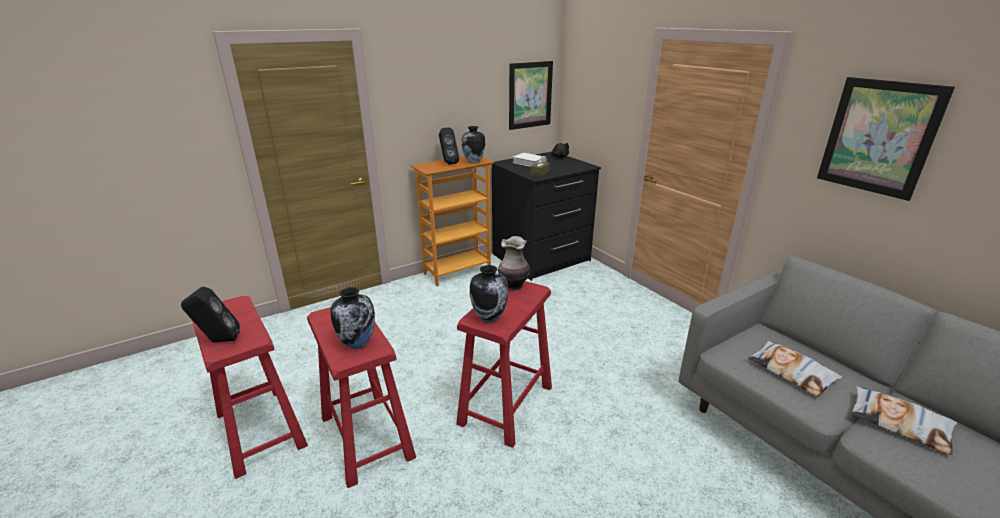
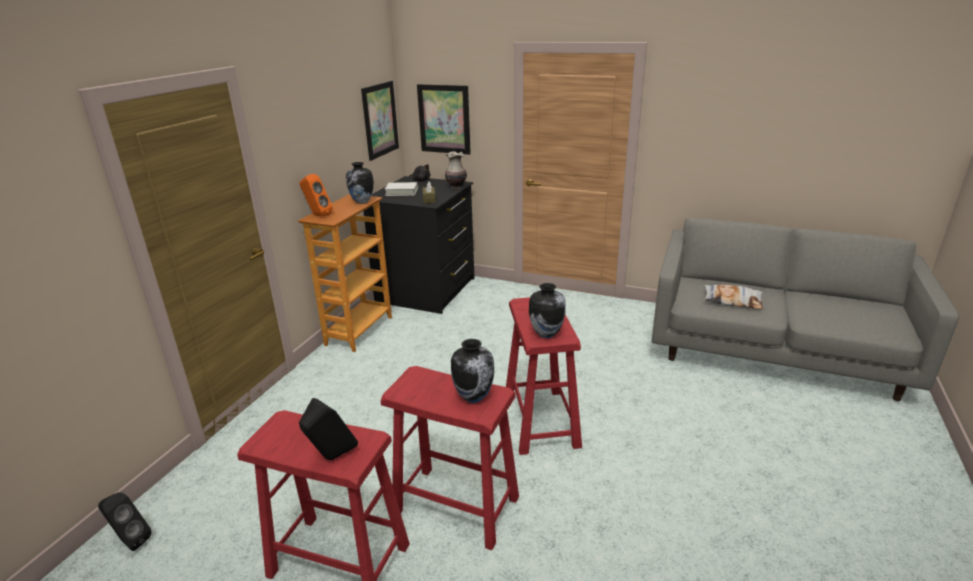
camera: 35 degrees left, 0 degrees up
(428, 164) = (317, 215): none -> orange speaker
(448, 163) = (337, 209): black speaker -> black speaker (130, 541)
(513, 285) = (526, 304): vase -> vase (456, 187)
(878, 137) = (726, 117): picture -> picture (444, 119)
(899, 423) = (807, 307): pillow -> none

